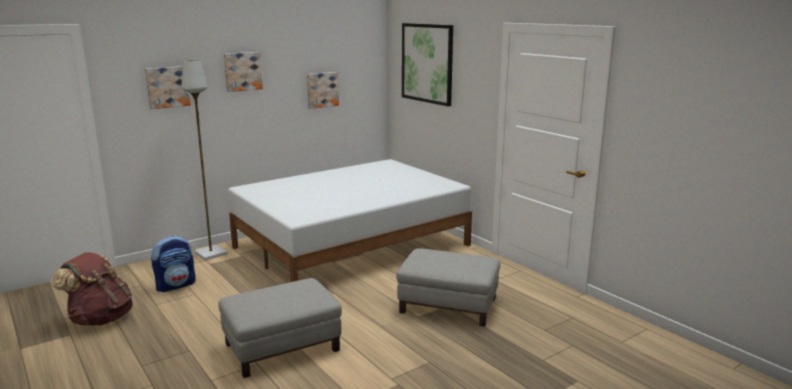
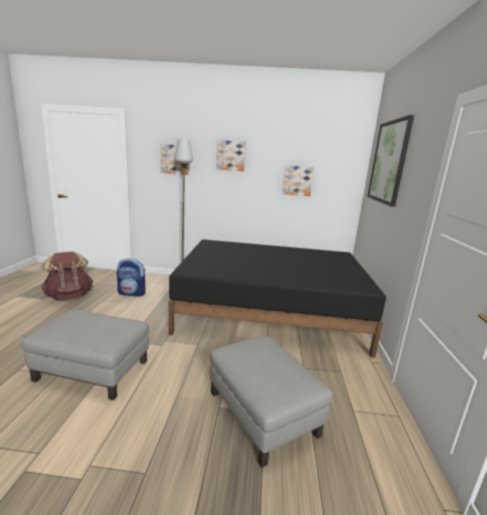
camera: 40 degrees right, 0 degrees up
(352, 246) = (270, 313): white bed -> black bed

